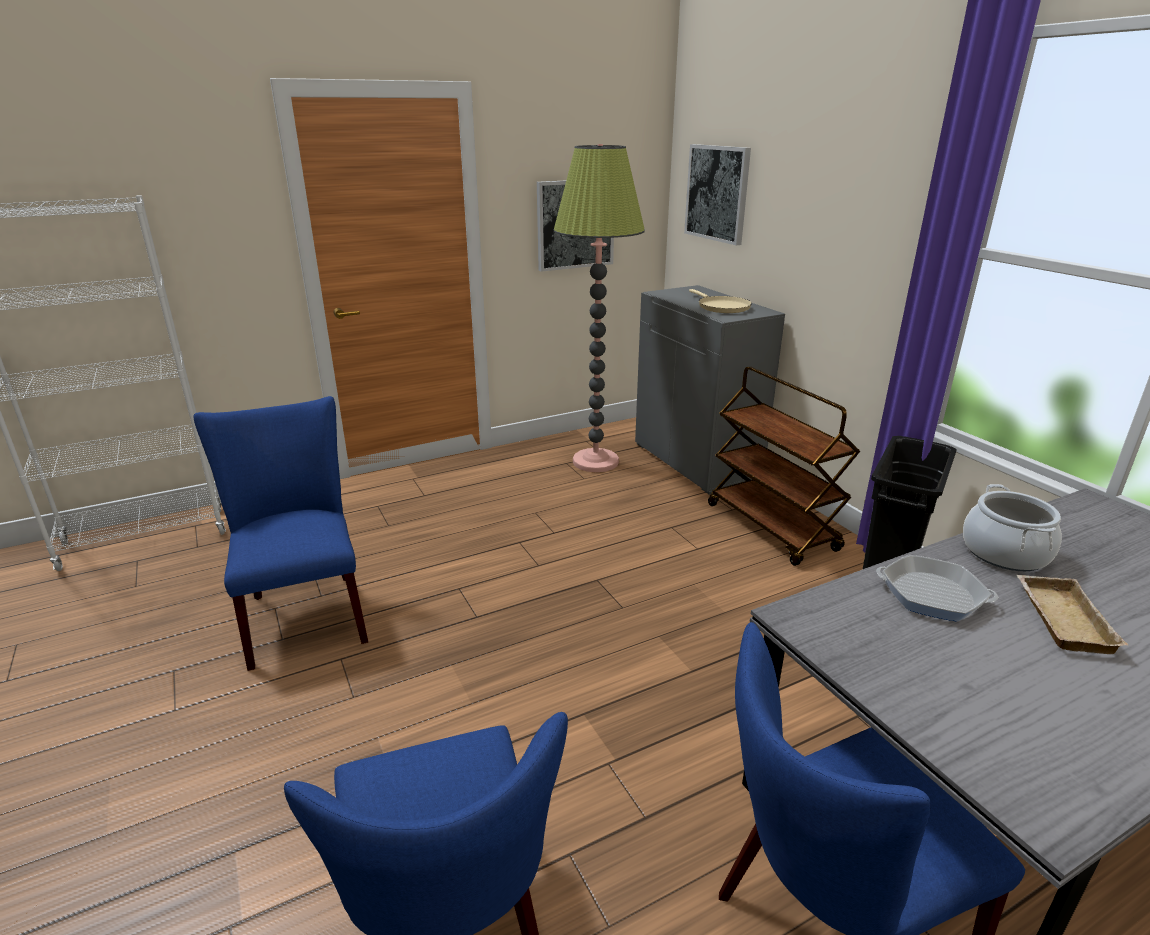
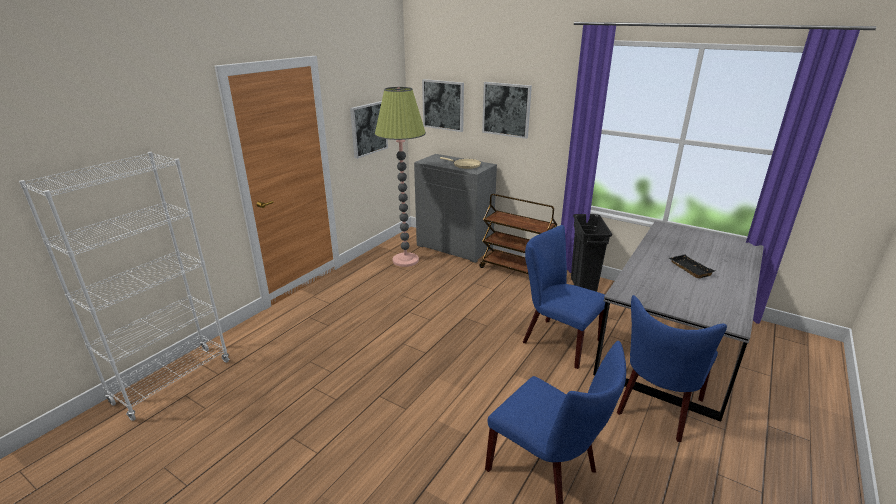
camera: 30 degrees left, 0 degrees up
(305, 613) = (333, 383): blue chair -> blue chair (556, 340)
(813, 202) = (506, 109): none -> picture
(932, 595) = (649, 272): frying pan -> none
(1004, 553) = (655, 251): cooking pot -> none
(1059, 618) = (688, 269): beige tray -> black tray

